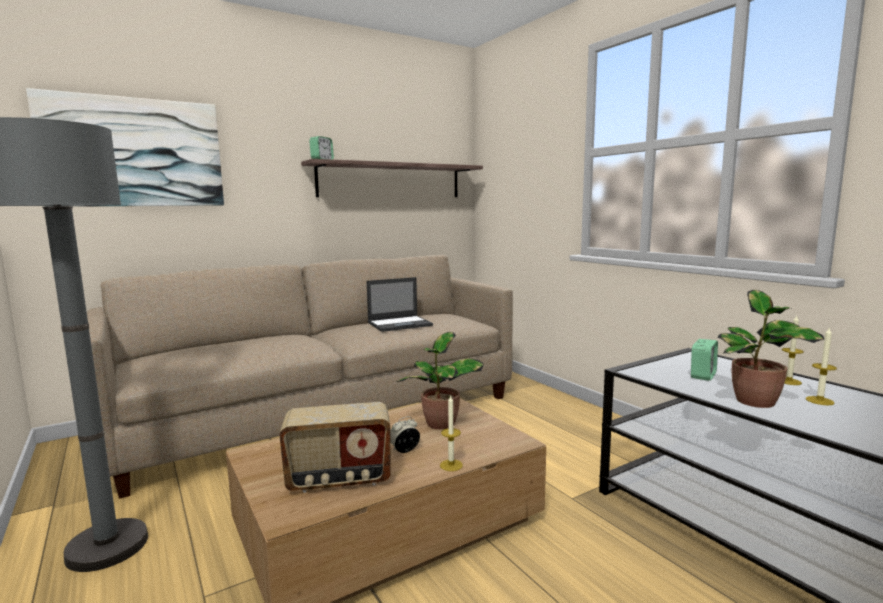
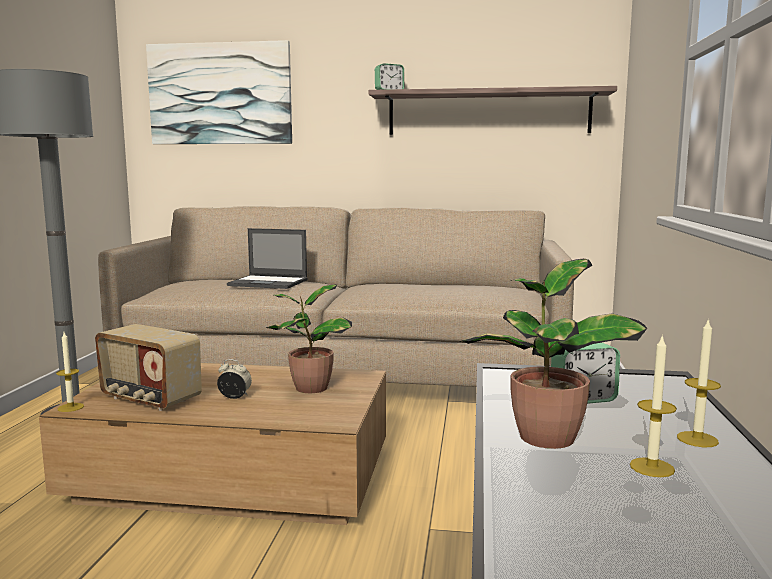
camera: 40 degrees right, 0 degrees up
(400, 324) = (426, 288): laptop -> laptop (269, 283)
(451, 465) = (238, 418): candle -> candle (70, 407)

